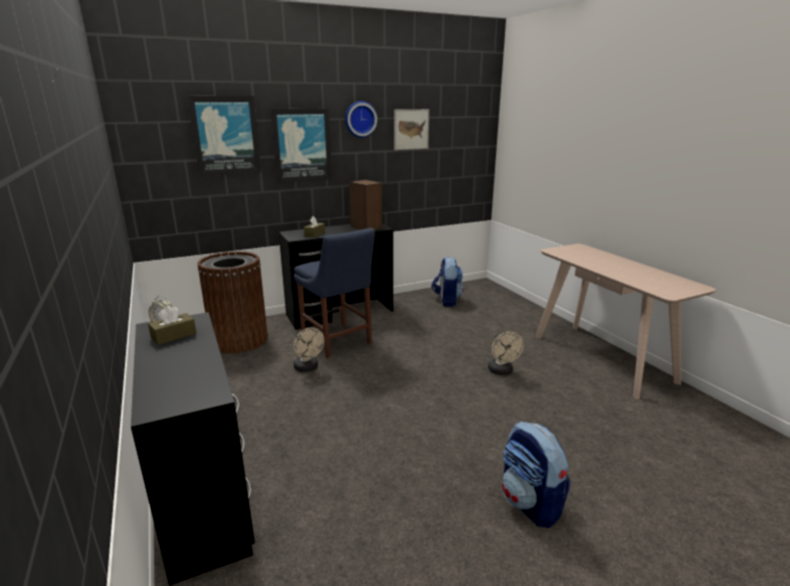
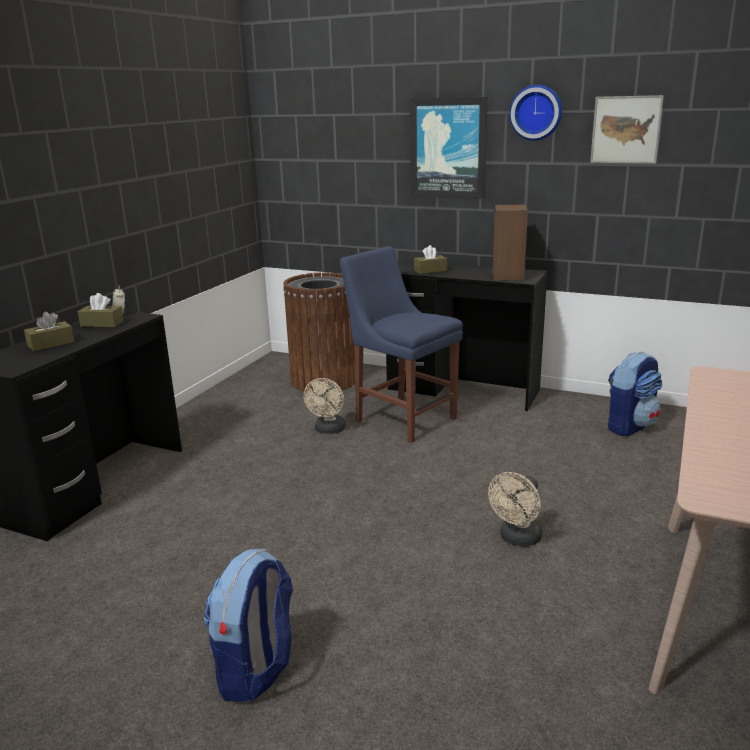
camera: 50 degrees right, 0 degrees up
(177, 366) = (51, 344): none -> brown tissue box
(225, 136) = (358, 132): picture -> none
(337, 341) = (402, 418): blue chair -> blue chair turned 120 degrees clockwise

